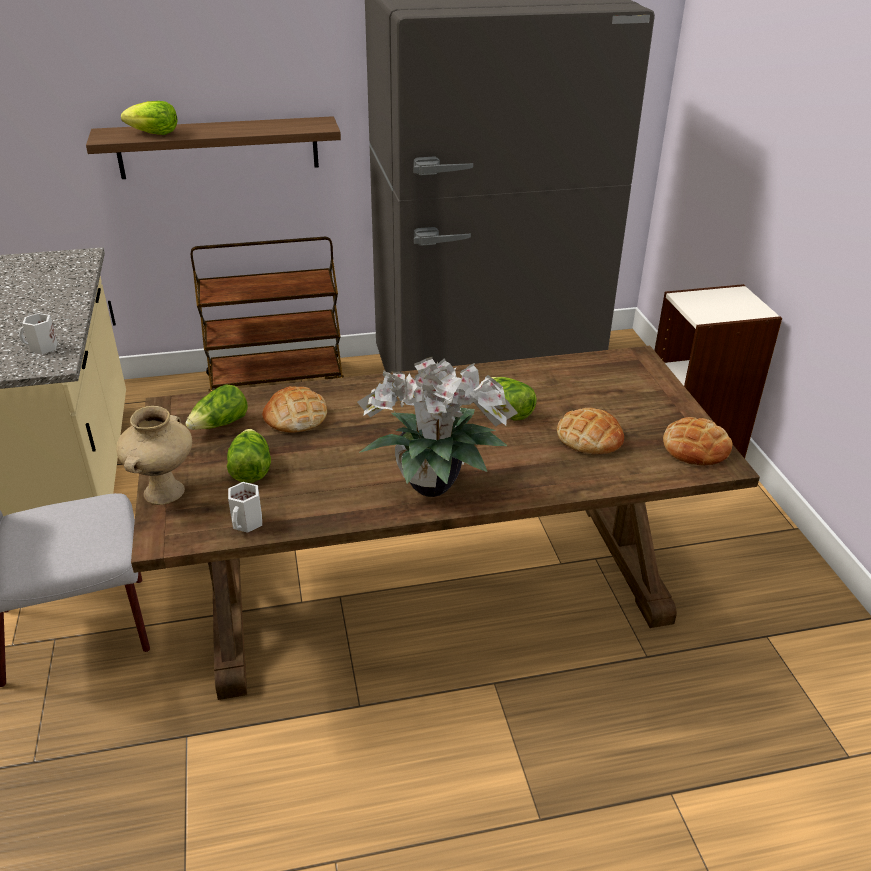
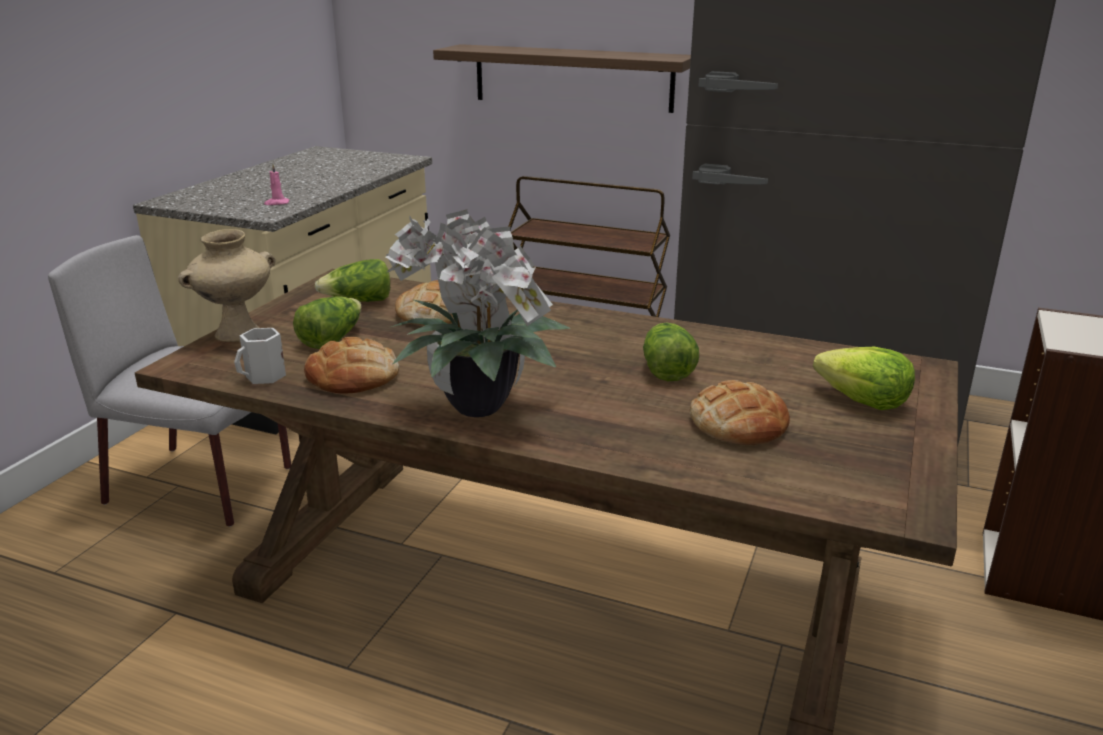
camera: 35 degrees right, 10 degrees down
(42, 348) = (276, 203): white mug -> pink candle
(154, 134) = (502, 49): lettuce -> lettuce (863, 401)
(695, 447) = (885, 481): bread -> bread (353, 376)

